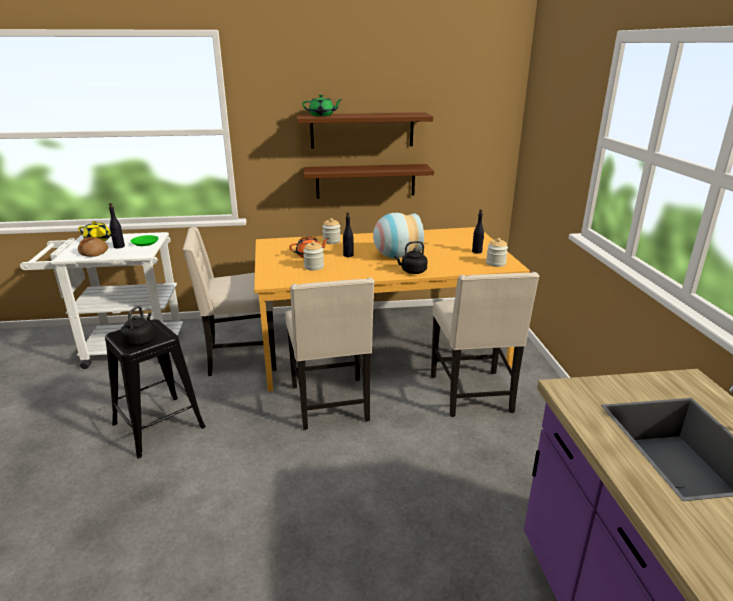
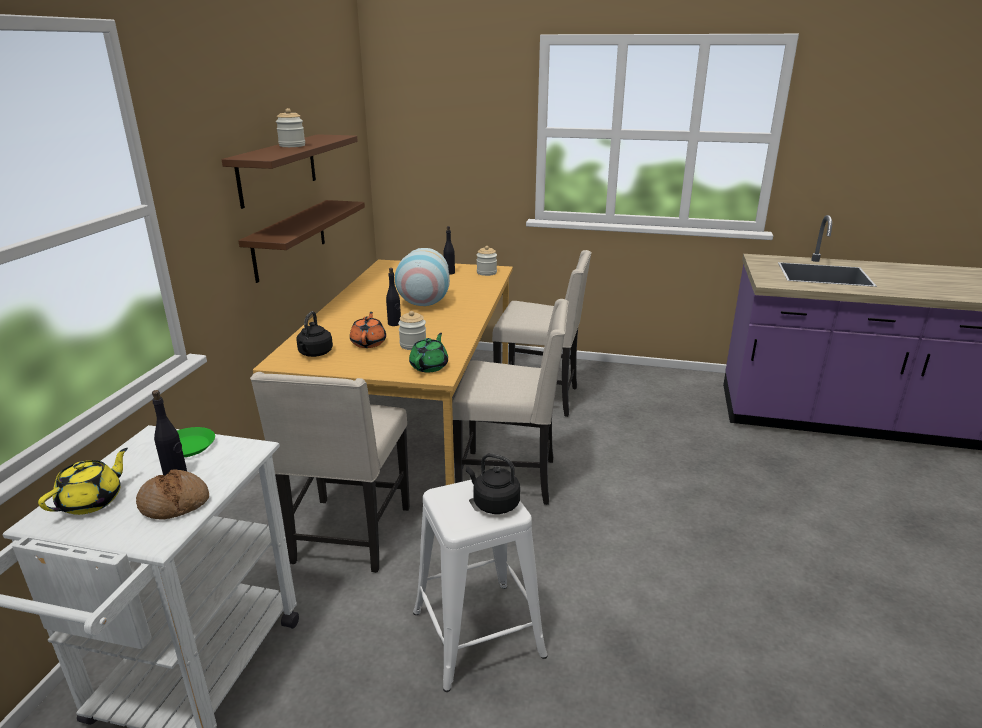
camera: 70 degrees left, 0 degrees up
(159, 425) = (477, 633): black stool -> white stool
(322, 115) = (267, 153): green teapot -> green teapot (429, 366)
(331, 241) = (333, 325): jar -> jar (292, 146)
(412, 271) = (475, 304): black kettle -> black kettle (315, 353)

